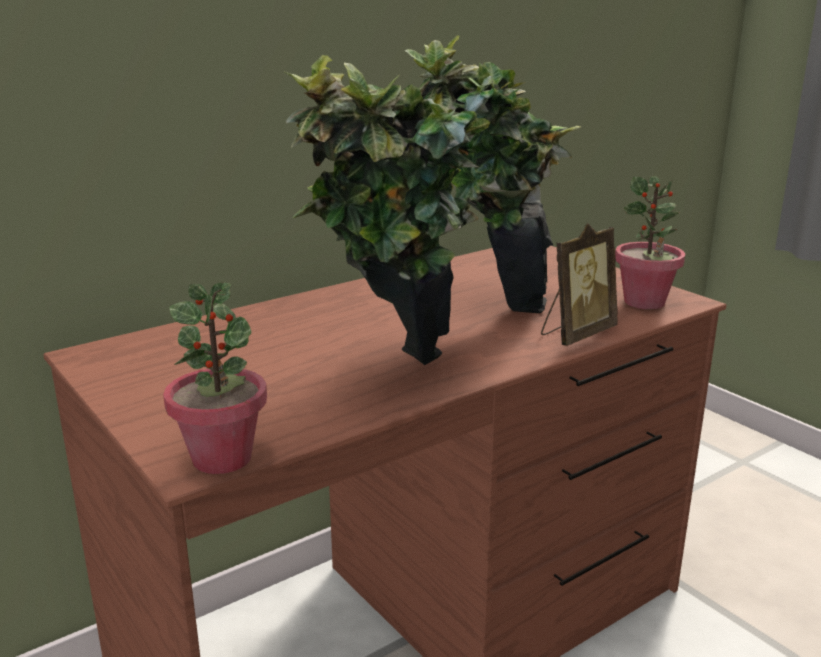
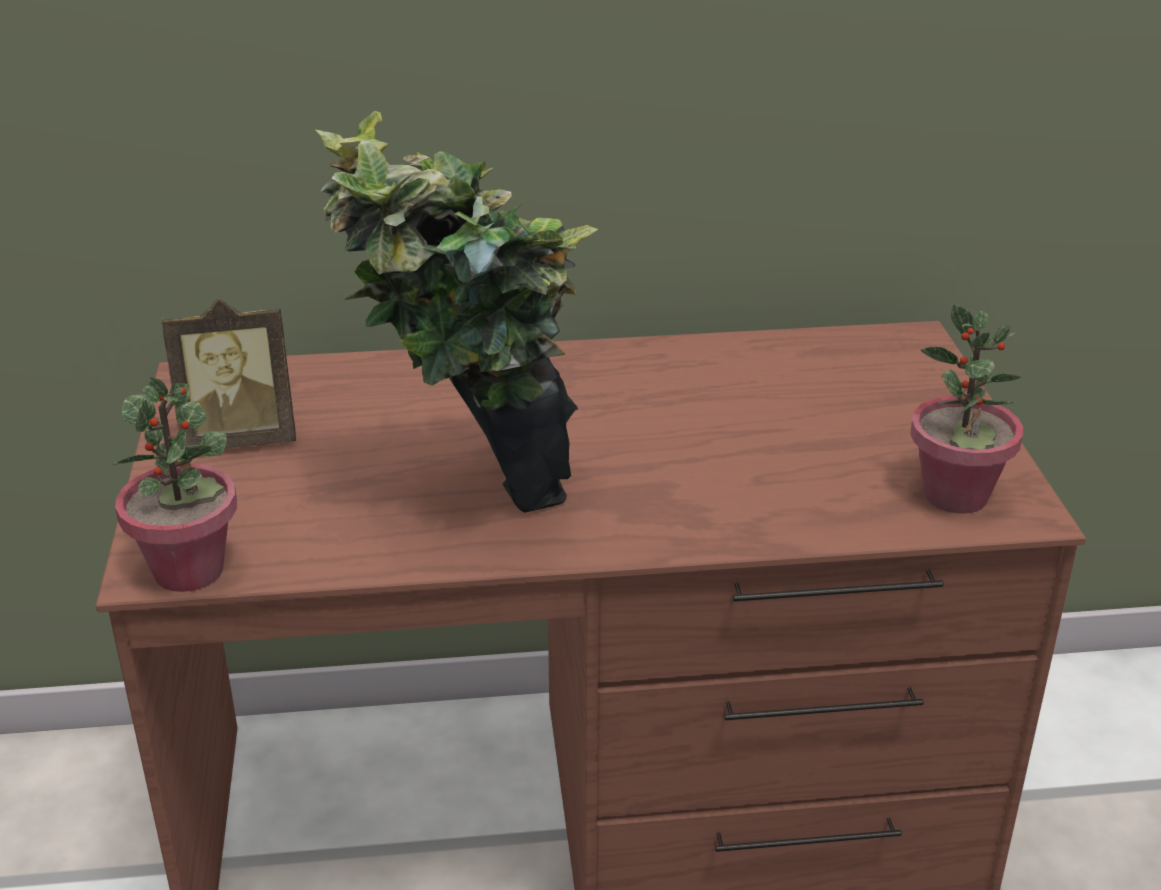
camera: 30 degrees right, 10 degrees up
(484, 306) = (714, 436): potted plant -> none
(576, 334) = (780, 523): picture frame -> picture frame (240, 438)

